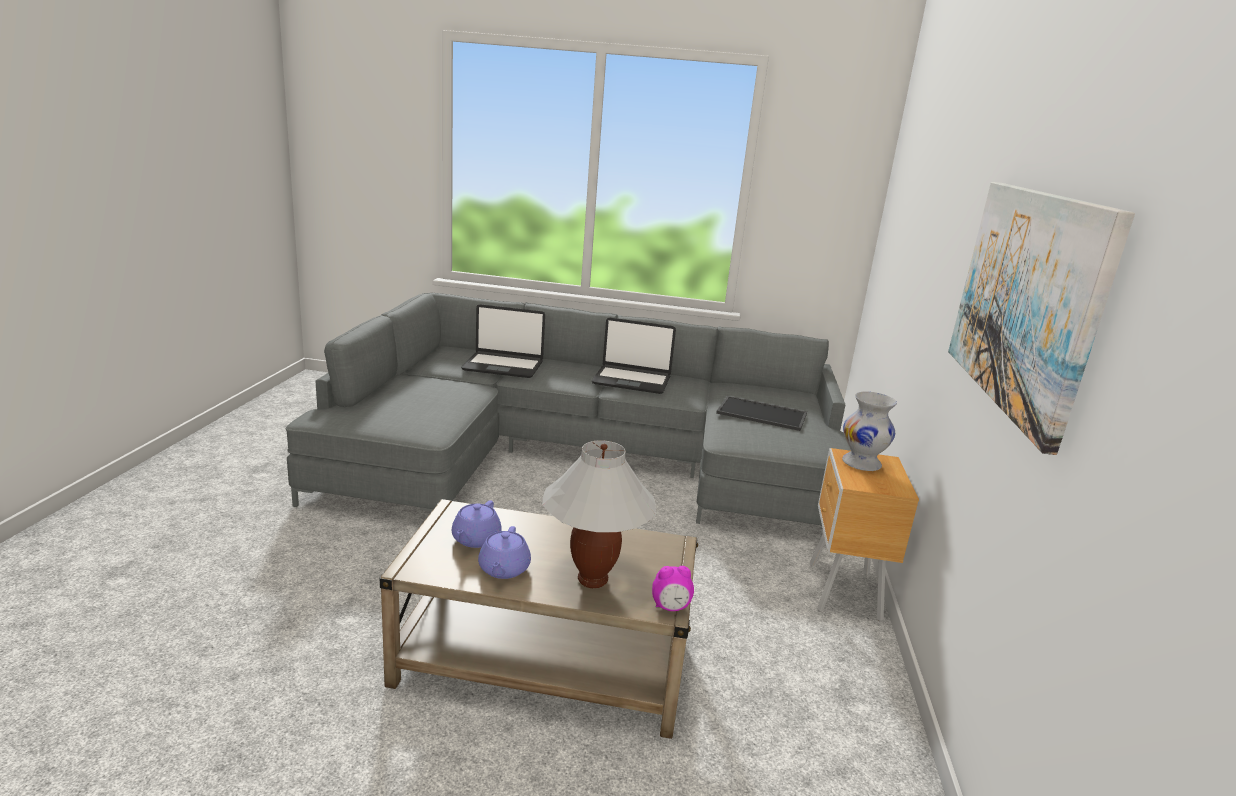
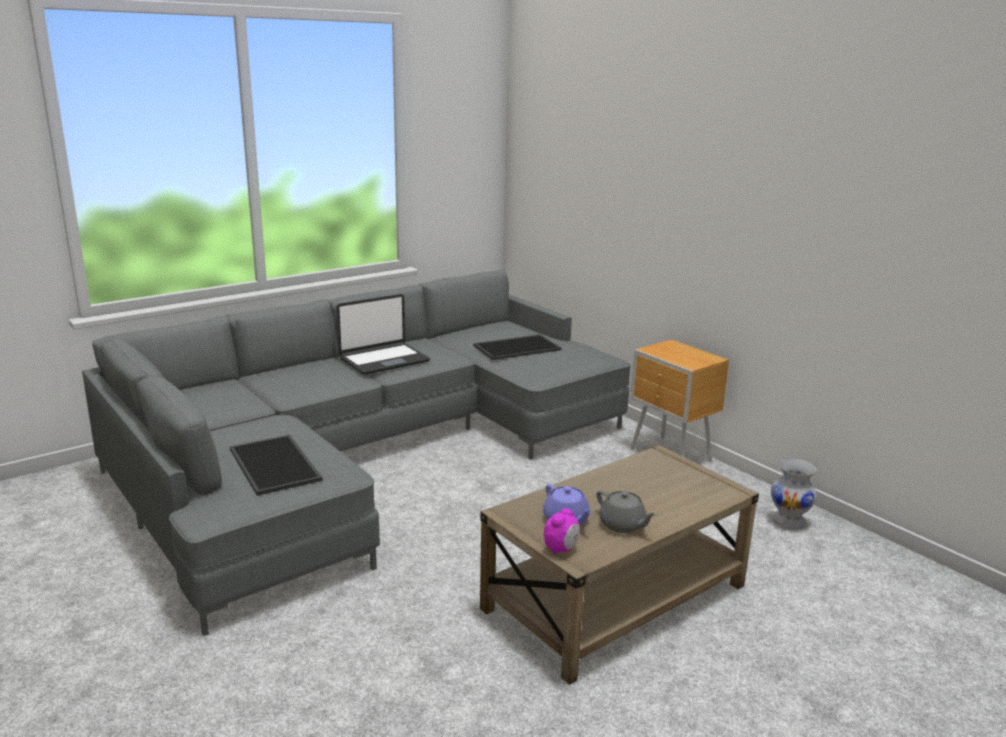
camera: 45 degrees left, 0 degrees up
(408, 409) = (276, 464): none -> tray
(503, 366) = (255, 391): laptop -> none
(503, 569) = (623, 525): purple teapot -> grey teapot
(592, 579) = (672, 499): white table lamp -> none
(670, 607) = (733, 488): alarm clock -> alarm clock (561, 549)
(860, 463) = (667, 351): white vase -> white vase (788, 522)
(1025, 299) = (828, 201): picture -> none

